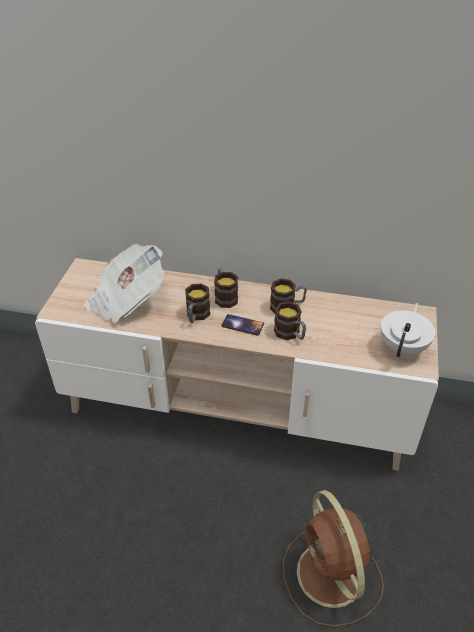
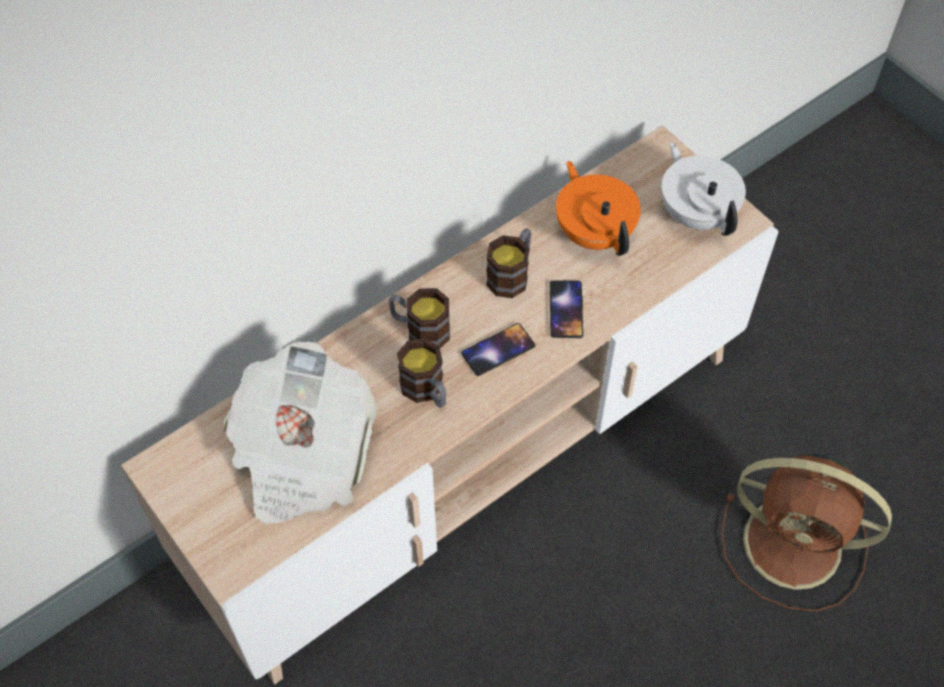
camera: 50 degrees left, 15 degrees up
(290, 334) = (566, 309): mug -> phone
(344, 319) = (594, 232): none -> orange teapot

